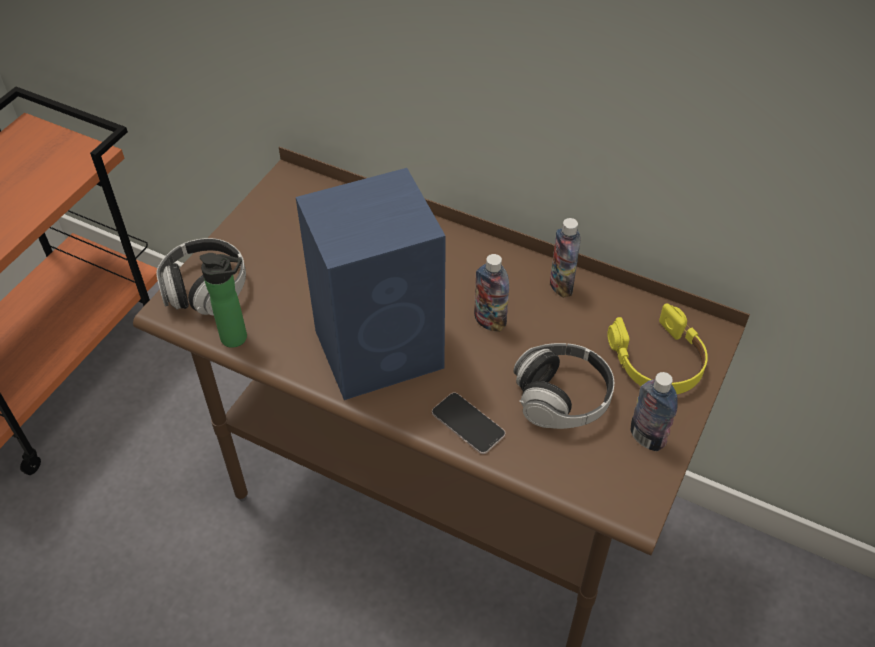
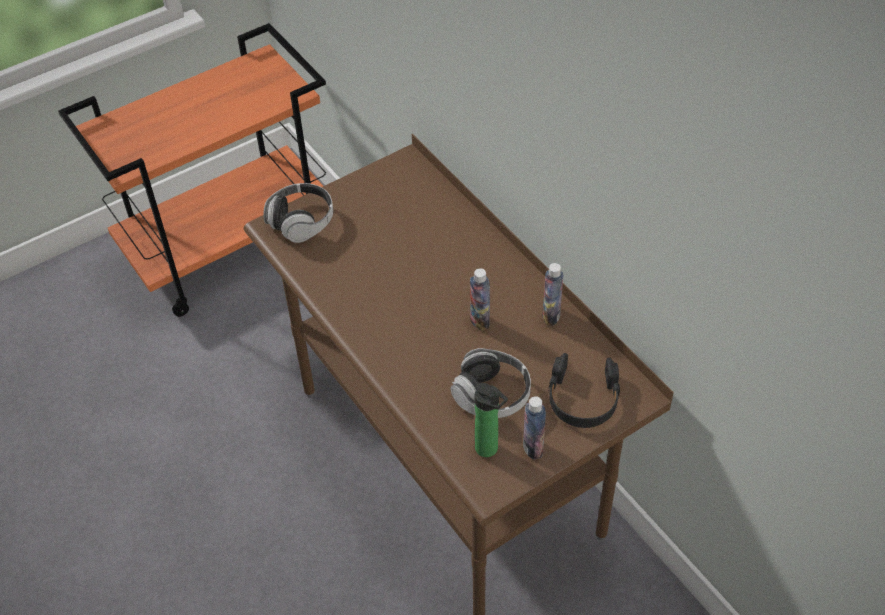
camera: 30 degrees right, 0 degrees up
(238, 338) = (301, 264): bottle -> bottle (489, 450)
(382, 348) = (392, 309): blue speaker -> none
(468, 423) = (414, 384): phone -> none
(658, 361) = (583, 398): yellow headphones -> black headphones

